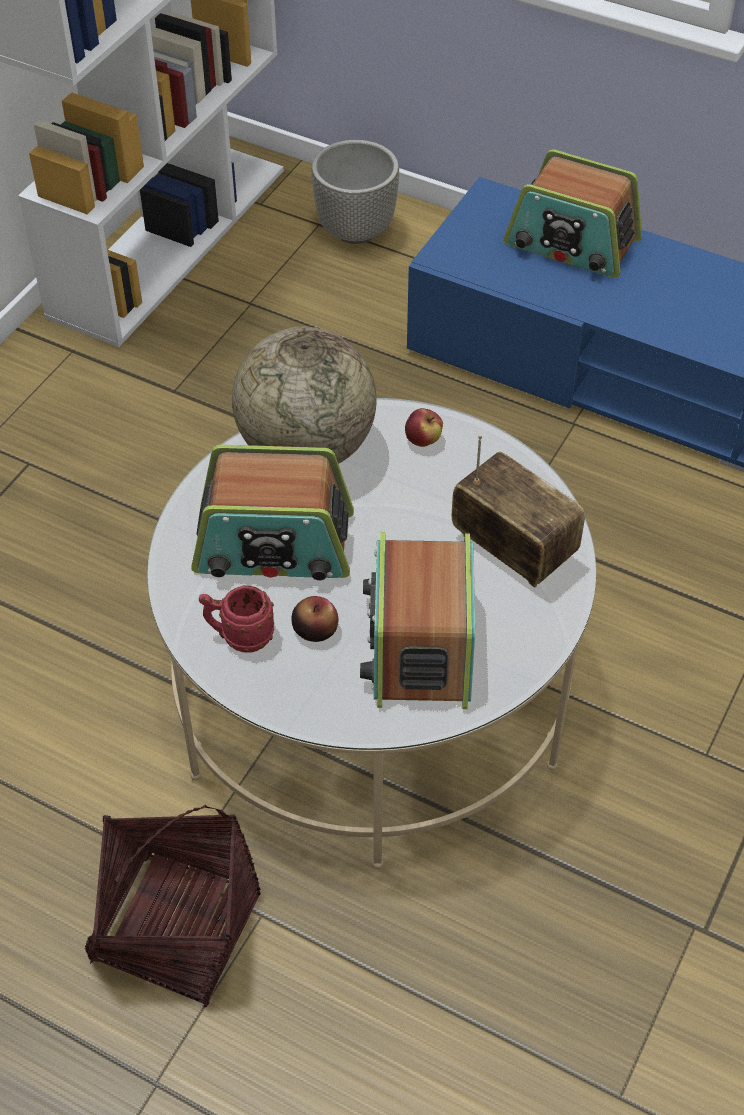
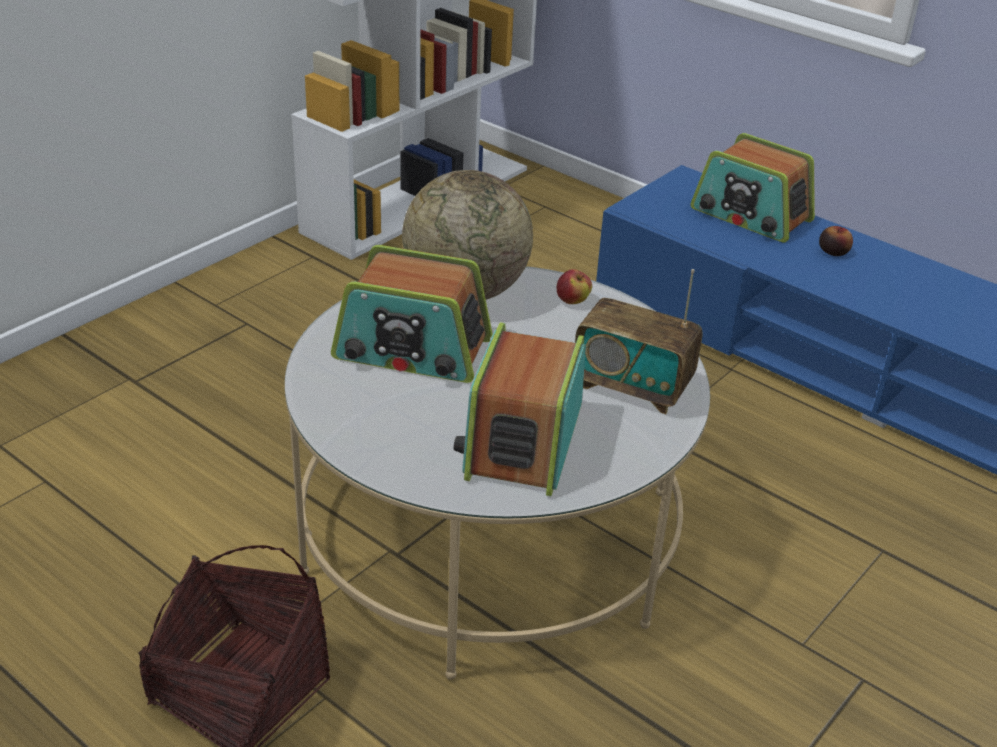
camera: 10 degrees right, 15 degrees down
(239, 636) = (355, 408): red mug -> none
(315, 629) = (427, 415): apple -> apple (833, 251)
(356, 230) = (575, 214): grey planter -> none
(513, 549) = (632, 387): radio -> radio turned 150 degrees clockwise

